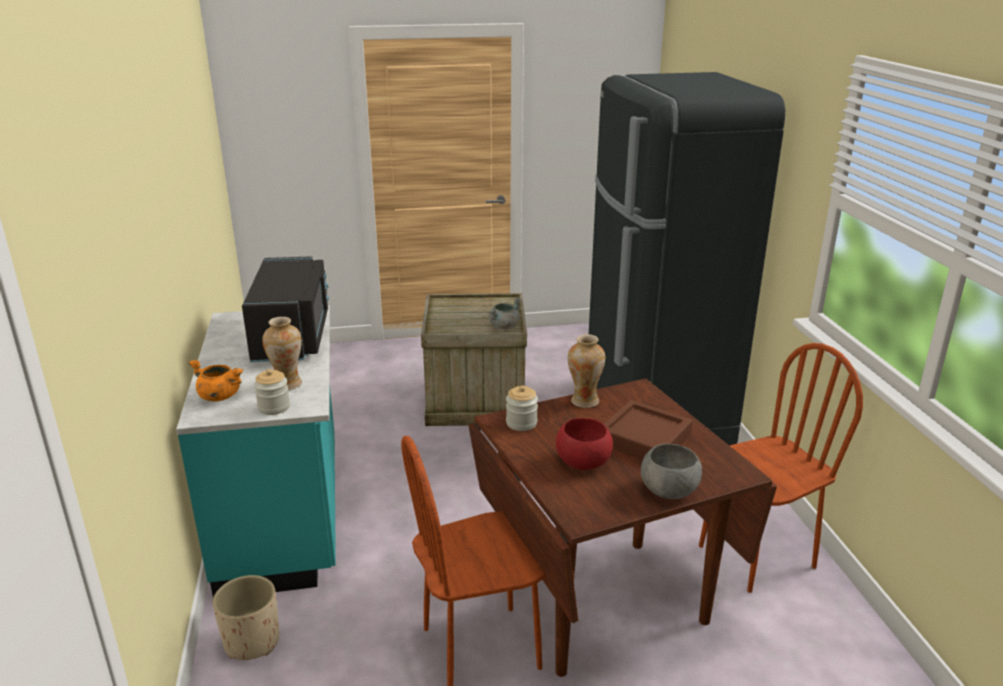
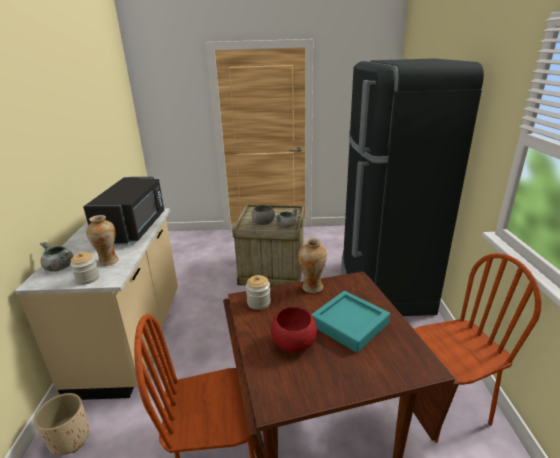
camera: 10 degrees right, 0 degrees up
(219, 396) = (59, 267): orange cooking pot -> grey cooking pot
(285, 514) = (132, 339): turquoise counter -> beige counter
(644, 438) = (349, 324): brown tray -> turquoise tray
(668, 490) = (358, 380): grey bowl -> grey bowl (263, 223)

